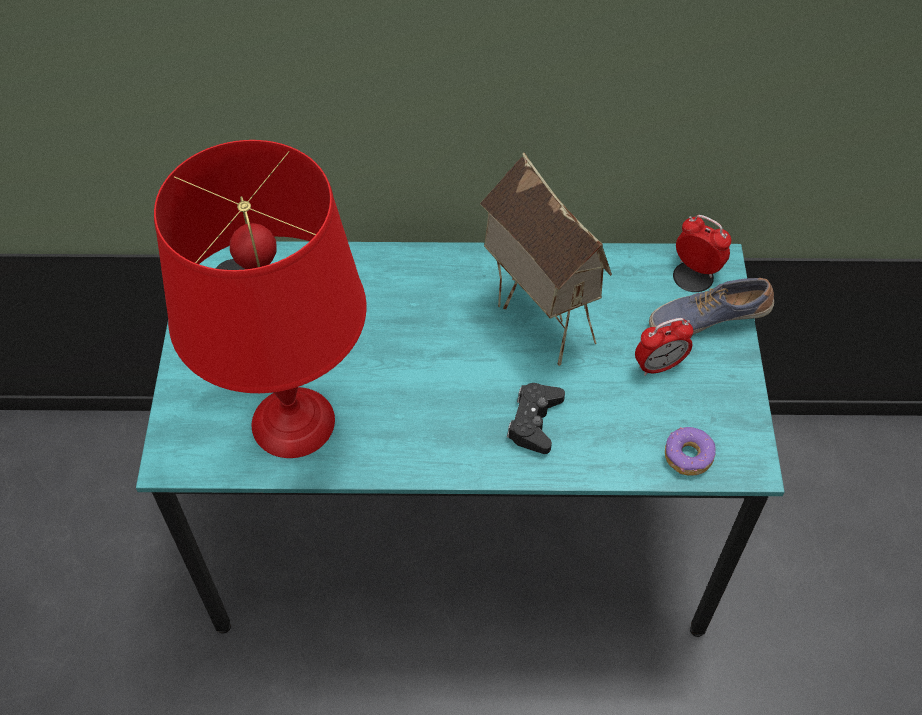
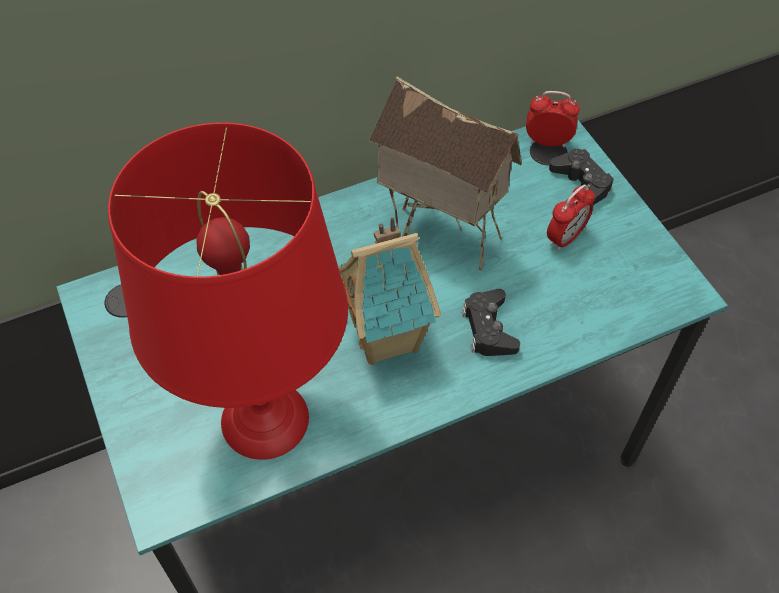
camera: 25 degrees left, 0 degrees up
(438, 394) = (388, 338): none -> toy house
(688, 456) = (634, 306): donut -> none
(707, 318) = (581, 182): shoe -> black game controller

